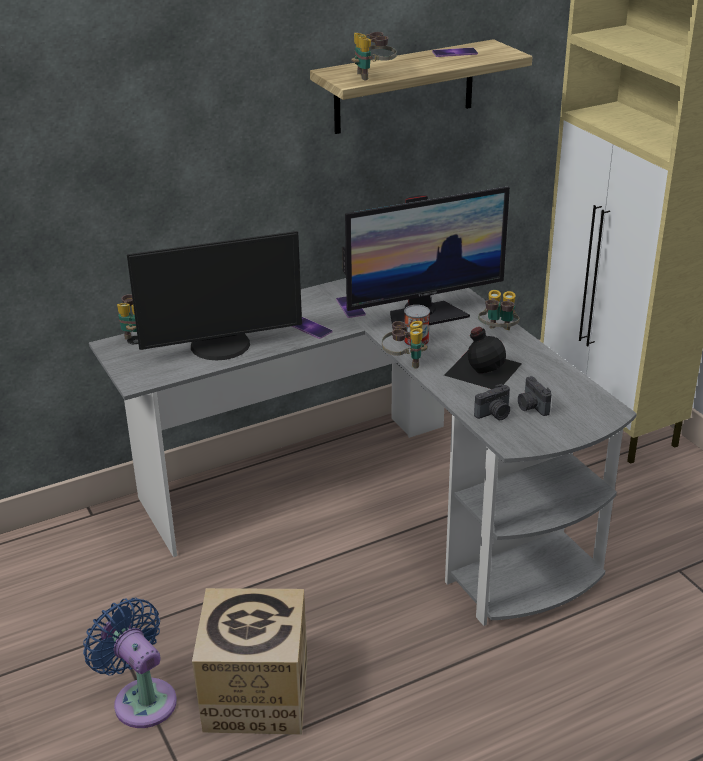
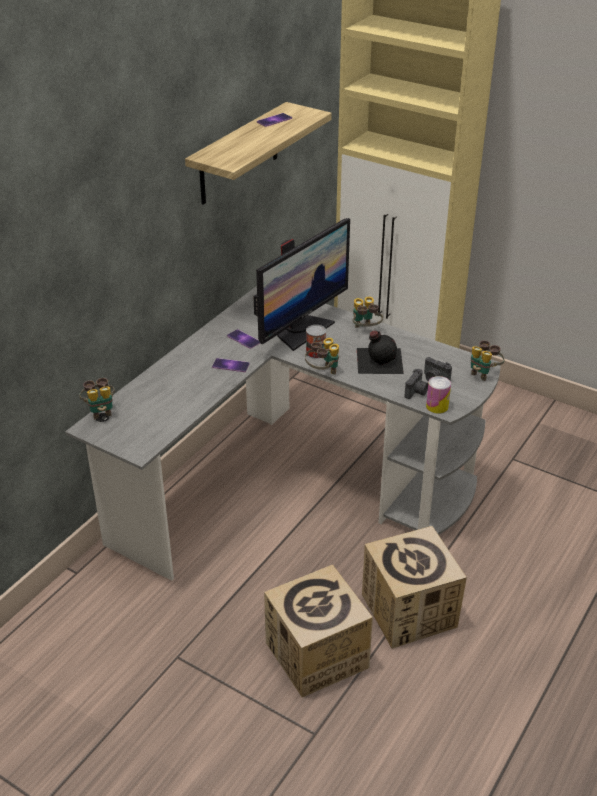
camera: 30 degrees left, 5 degrees up
(141, 699) = (238, 694): blue fan -> none
(221, 347) = (177, 401): monitor -> none
(373, 76) = (241, 154): binoculars -> binoculars (483, 373)
(401, 692) = (409, 611): none -> cardboard box
(504, 437) = (437, 406): none -> can

